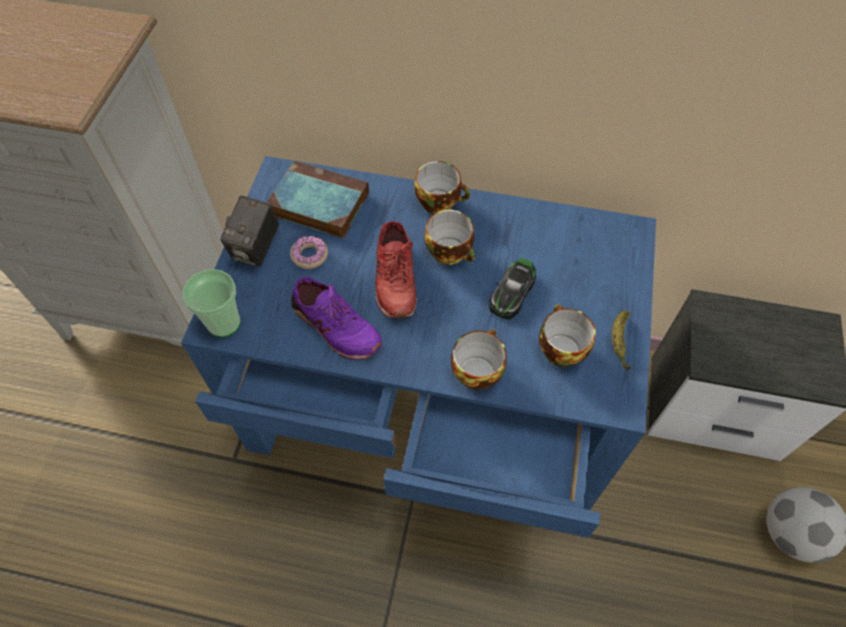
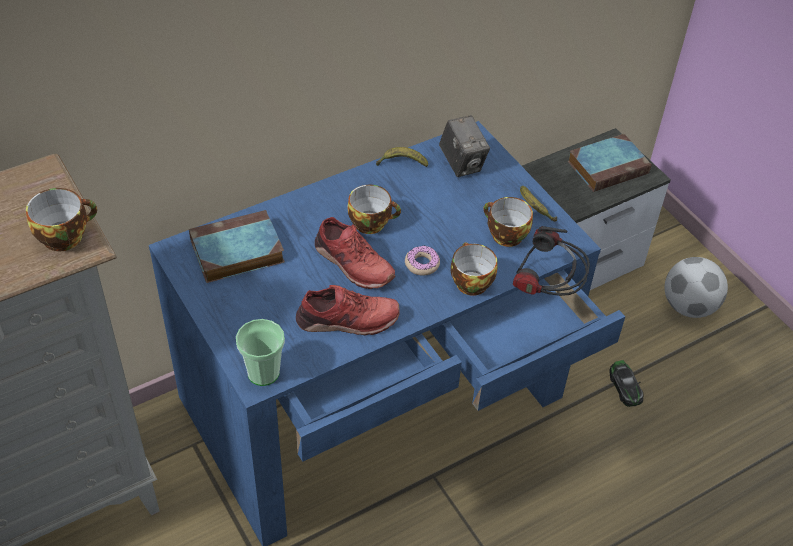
camera: 45 degrees left, 10 degrees down
(256, 248) = (225, 310): camera -> camera (462, 163)
(310, 255) = (273, 289): donut -> donut (422, 264)
(334, 327) = (347, 320): purple shoe -> red shoe
(440, 202) = (326, 195): cup -> cup (65, 235)
(512, 292) = (439, 221): toy car -> toy car (625, 386)
(536, 437) = (545, 294): none -> headphones
(537, 214) = (401, 163): none -> banana
(791, 348) = (608, 166): none -> book

